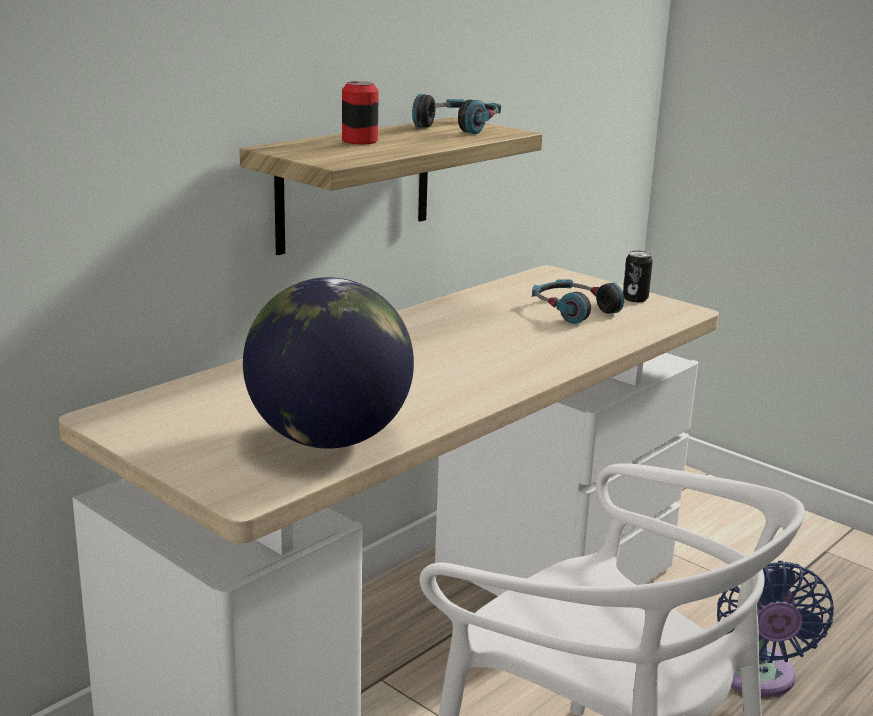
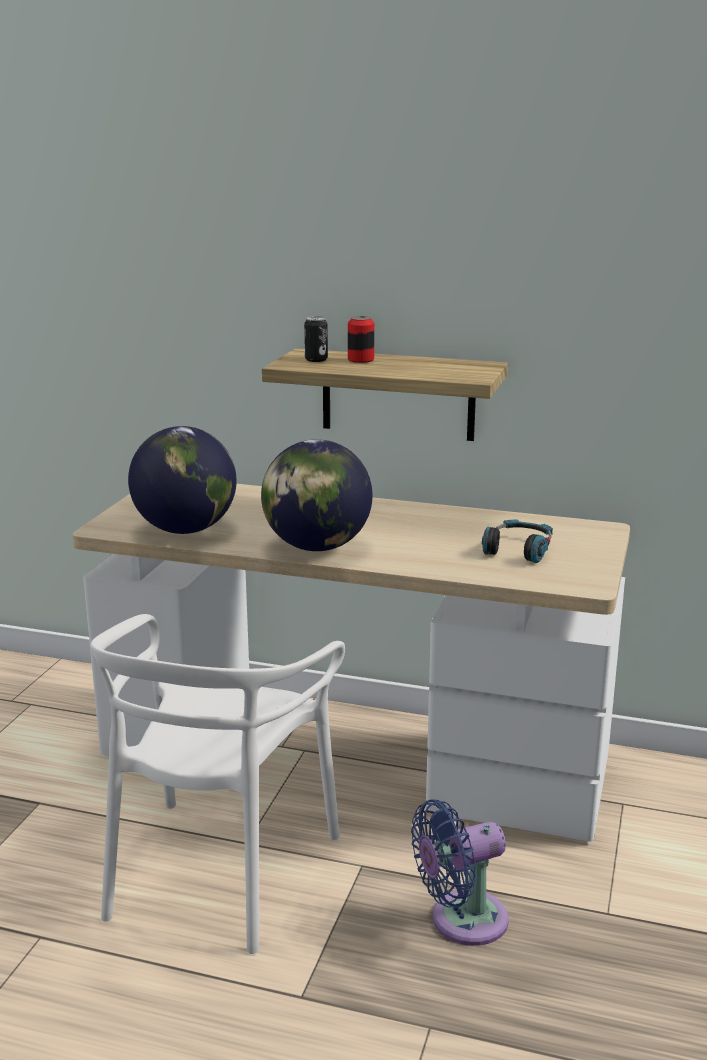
camera: 65 degrees right, 0 degrees up
(459, 126) = (465, 367): headphones -> none
(478, 384) = (317, 547): none -> globe
(635, 299) = (589, 565): can -> can (316, 359)

